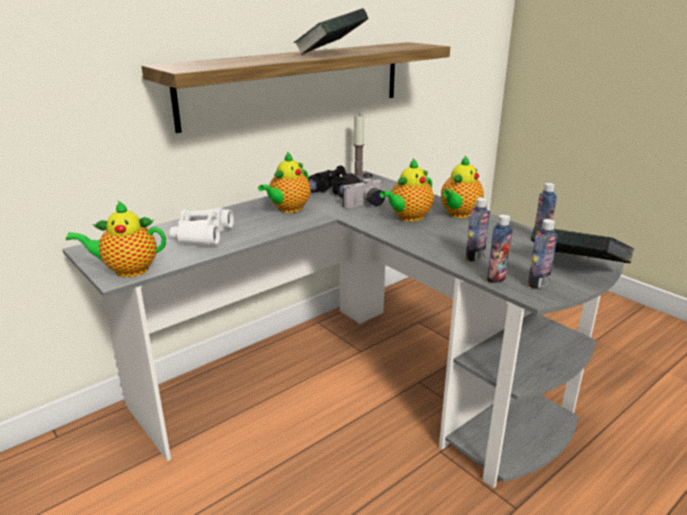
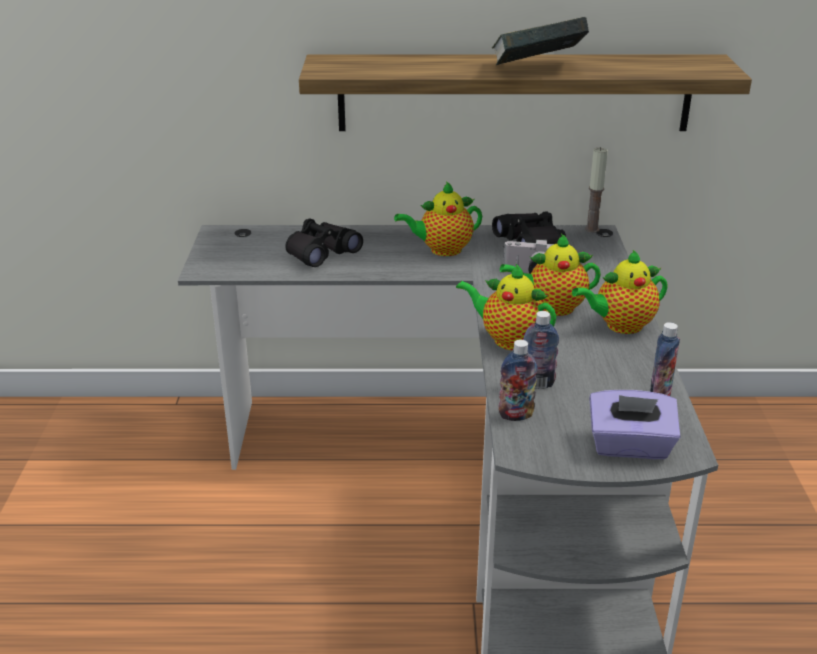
camera: 40 degrees right, 5 degrees up
(127, 270) = (218, 266): teapot -> teapot (508, 339)
(202, 236) = (321, 252): white binoculars -> black binoculars
(538, 284) = (549, 441): bottle -> none
(576, 268) = (630, 446): book -> purple tissue box

